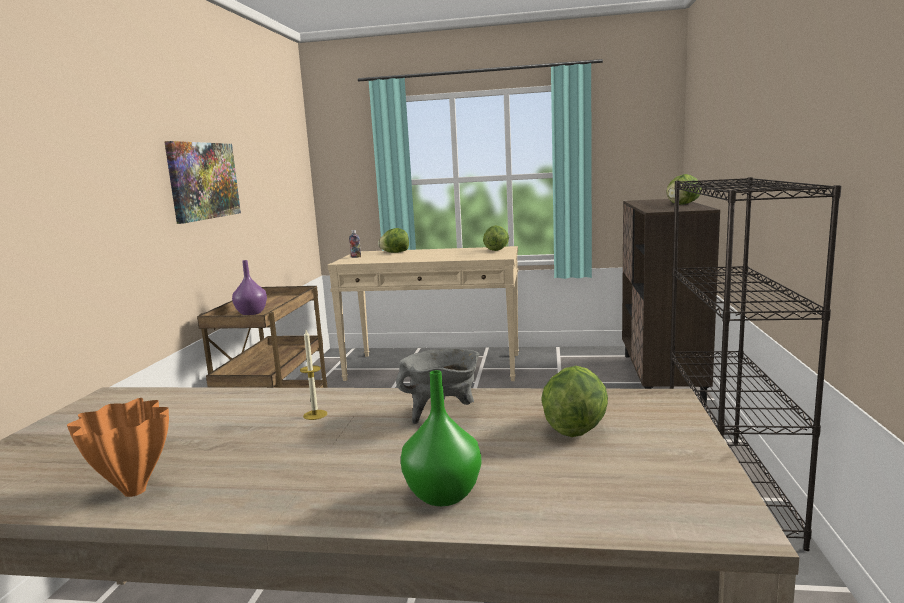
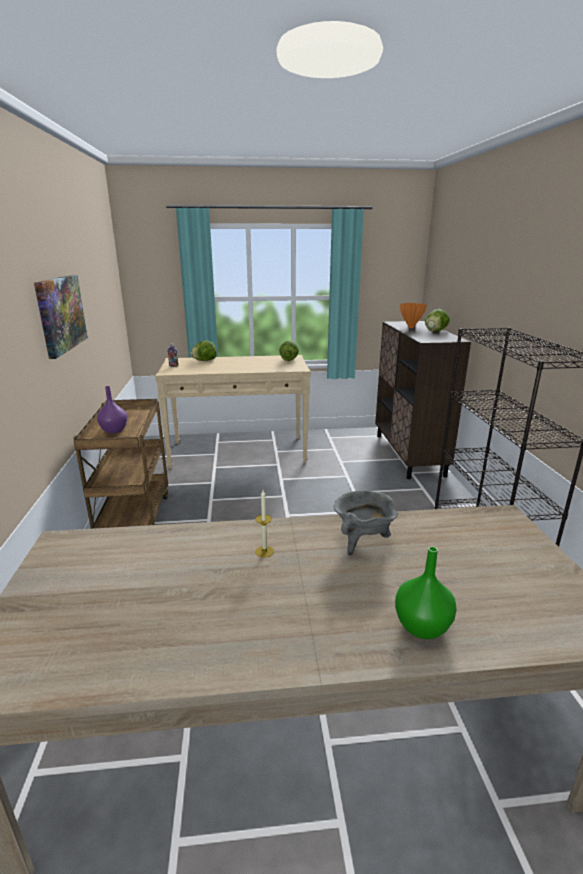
camera: 15 degrees left, 10 degrees up
(133, 491) = (174, 654): orange vase -> orange vase (410, 327)
(574, 428) = (465, 550): lettuce -> none

